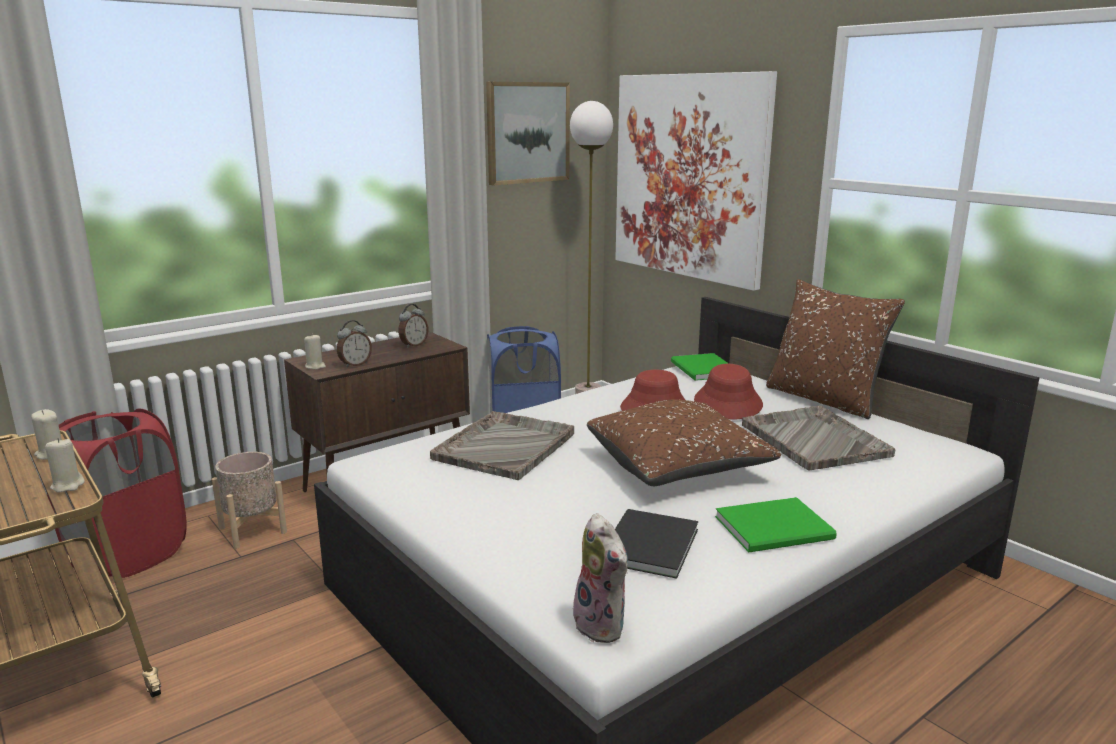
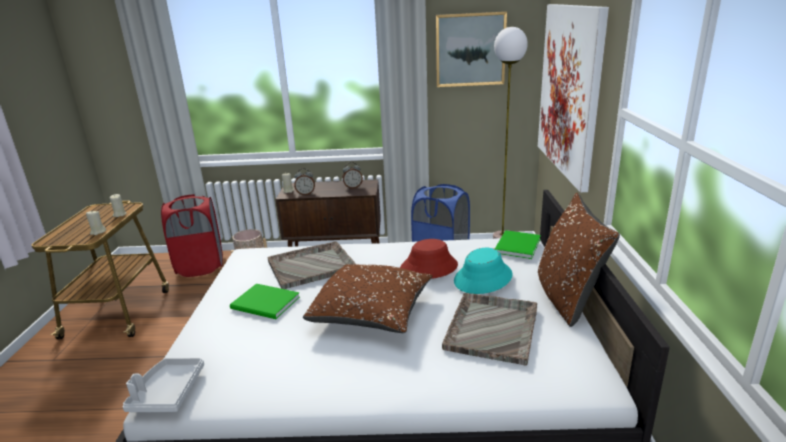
camera: 40 degrees right, 5 degrees up
(603, 626) = (167, 393): plush toy -> grey tray
(646, 546) = (262, 358): black book -> none
(728, 403) = (483, 278): red hat -> turquoise hat
(777, 529) = (347, 382): green book -> green book (266, 304)

